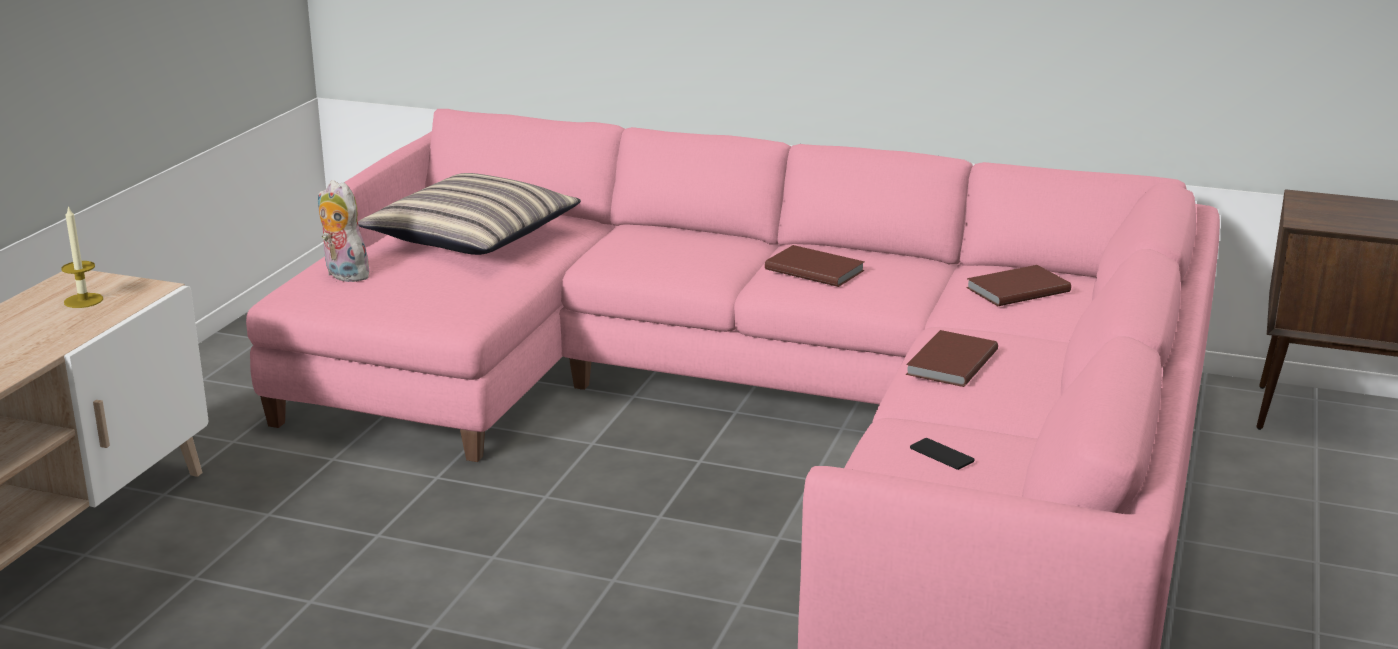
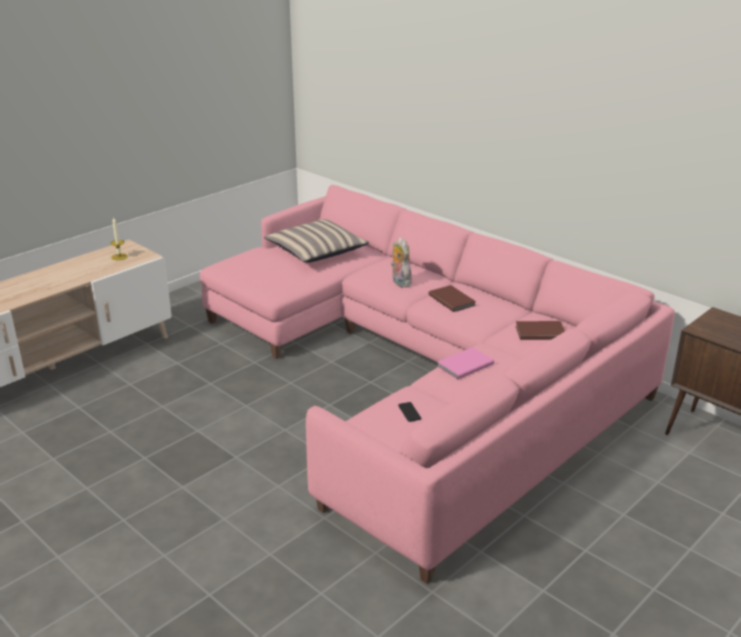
camera: 25 degrees right, 5 degrees up
(343, 275) = (247, 261): plush toy -> plush toy (399, 282)
(949, 363) = (463, 365): brown book -> pink book

